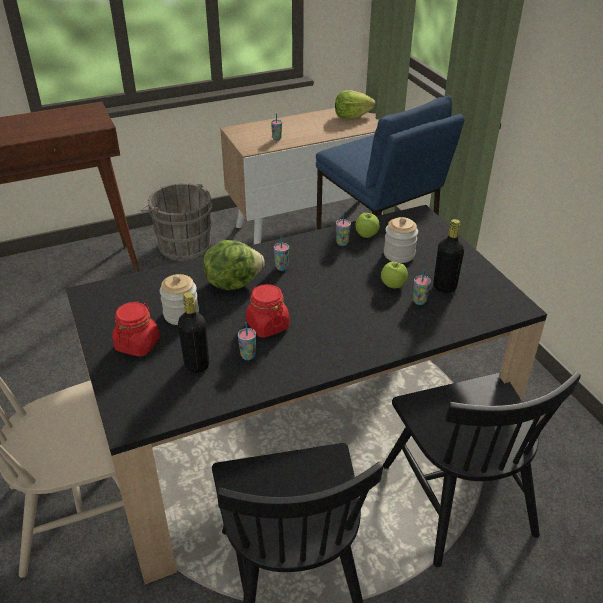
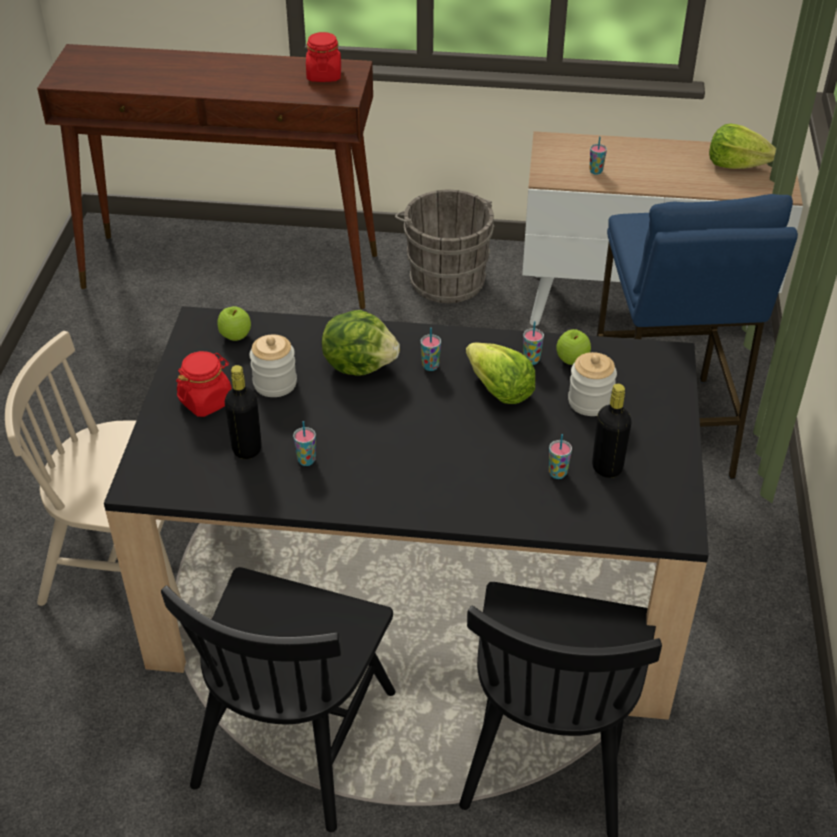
camera: 30 degrees right, 5 degrees up
(267, 325) = (355, 433): red jar -> red jar (324, 75)
(338, 266) = (499, 390): none -> lettuce
(393, 285) = (544, 440): apple -> apple (235, 336)

